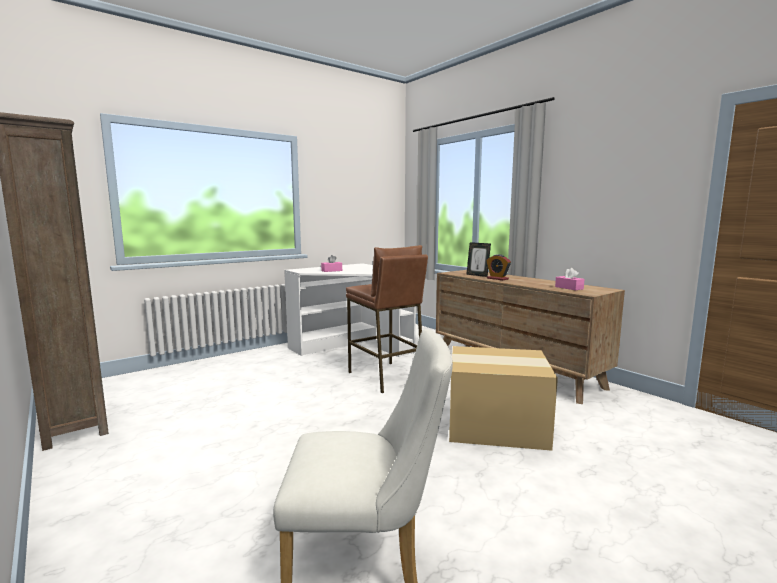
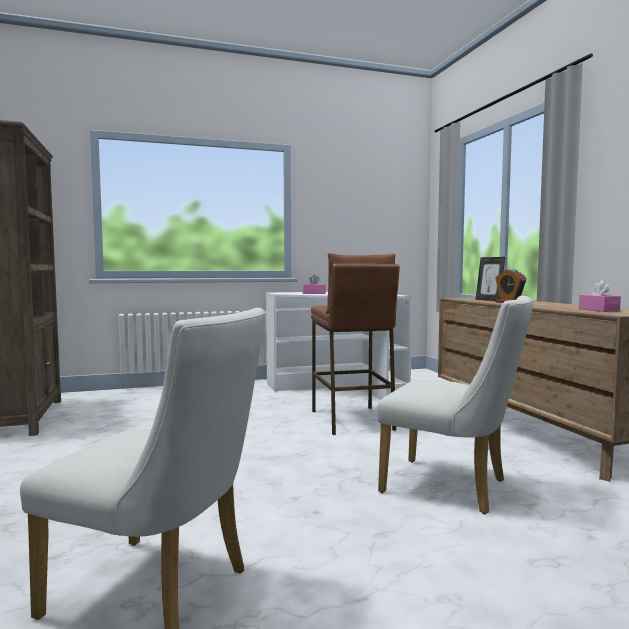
camera: 20 degrees right, 5 degrees down
(498, 426) = (453, 488): cardboard box -> white chair

